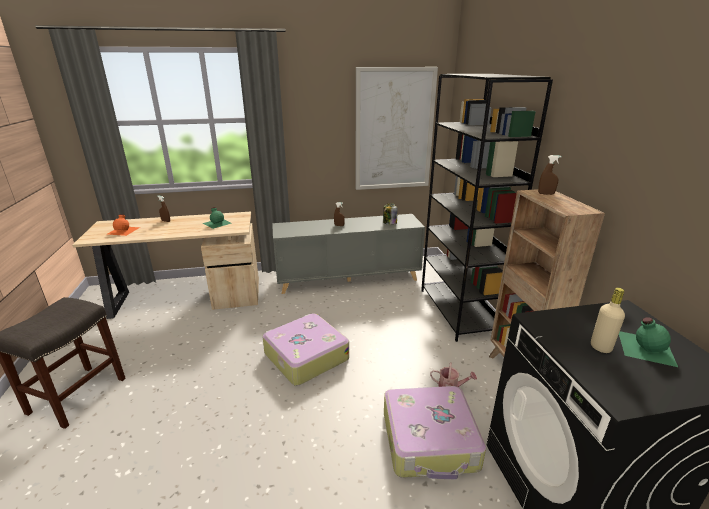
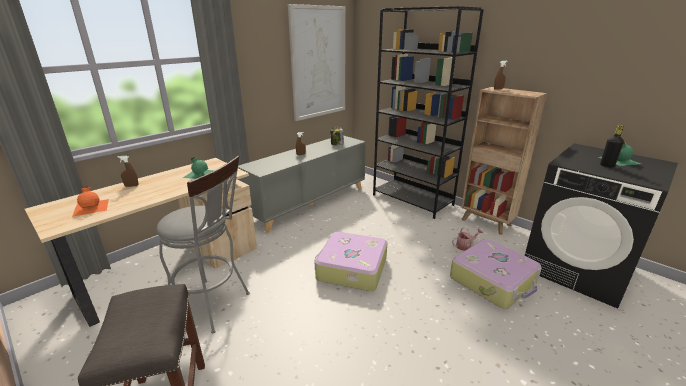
camera: 35 degrees left, 0 degrees up
(178, 339) = (215, 306): none -> grey stool
(600, 347) = (607, 165): beige bottle -> black bottle

